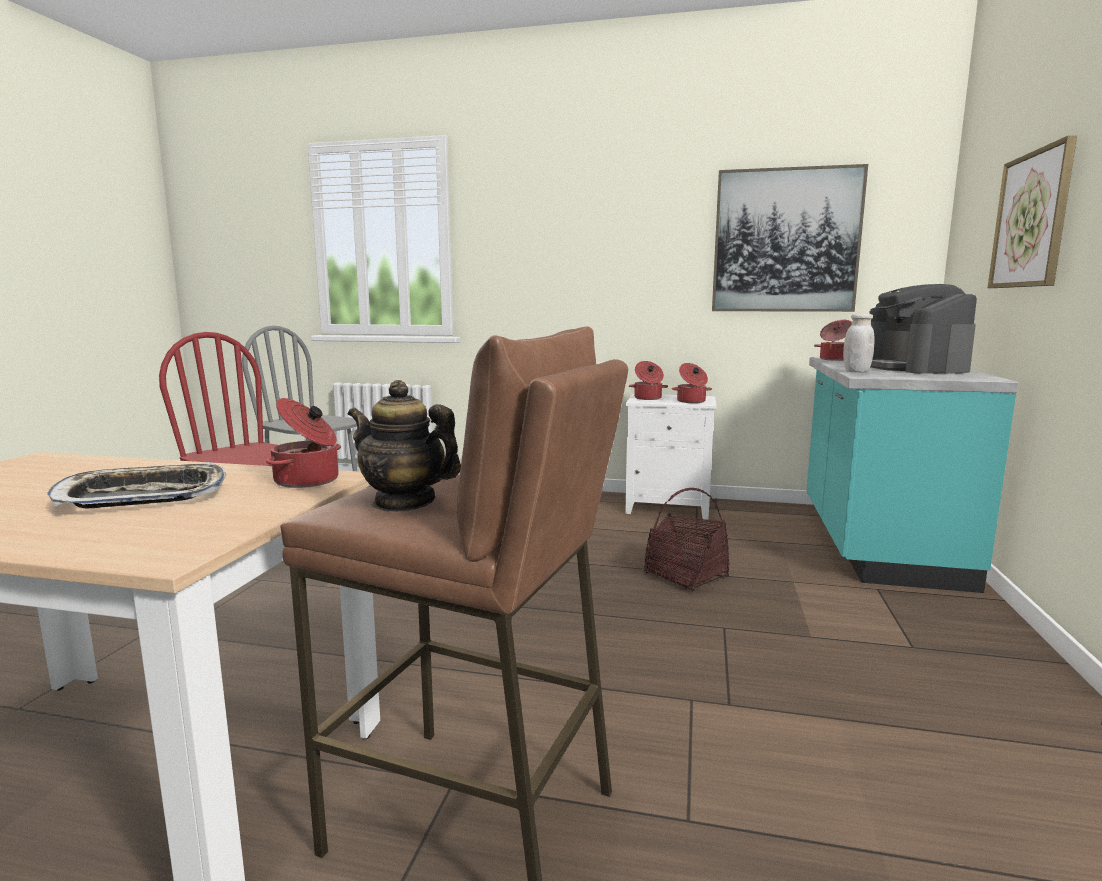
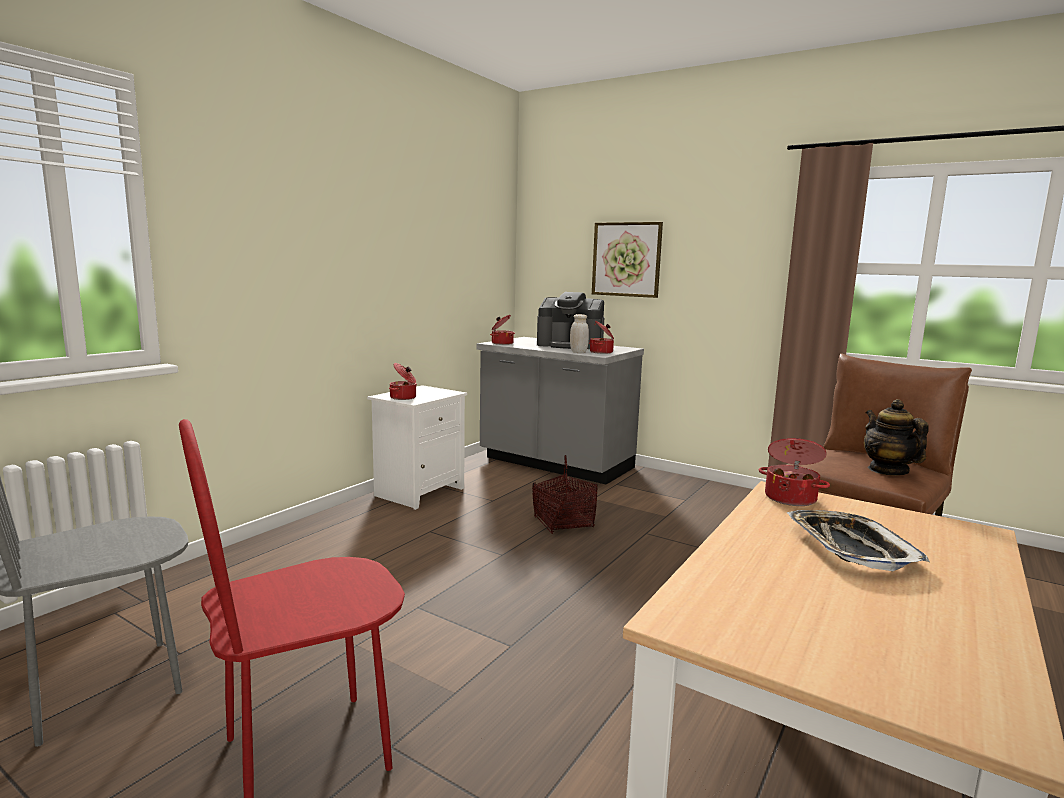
camera: 70 degrees left, 0 degrees up
(404, 502) = (887, 470): teapot -> teapot turned 120 degrees clockwise
(691, 401) = (439, 393): cooking pot -> cooking pot (602, 352)
(785, 241) = (449, 252): picture -> none
(876, 544) = (555, 464): turquoise counter -> grey counter

